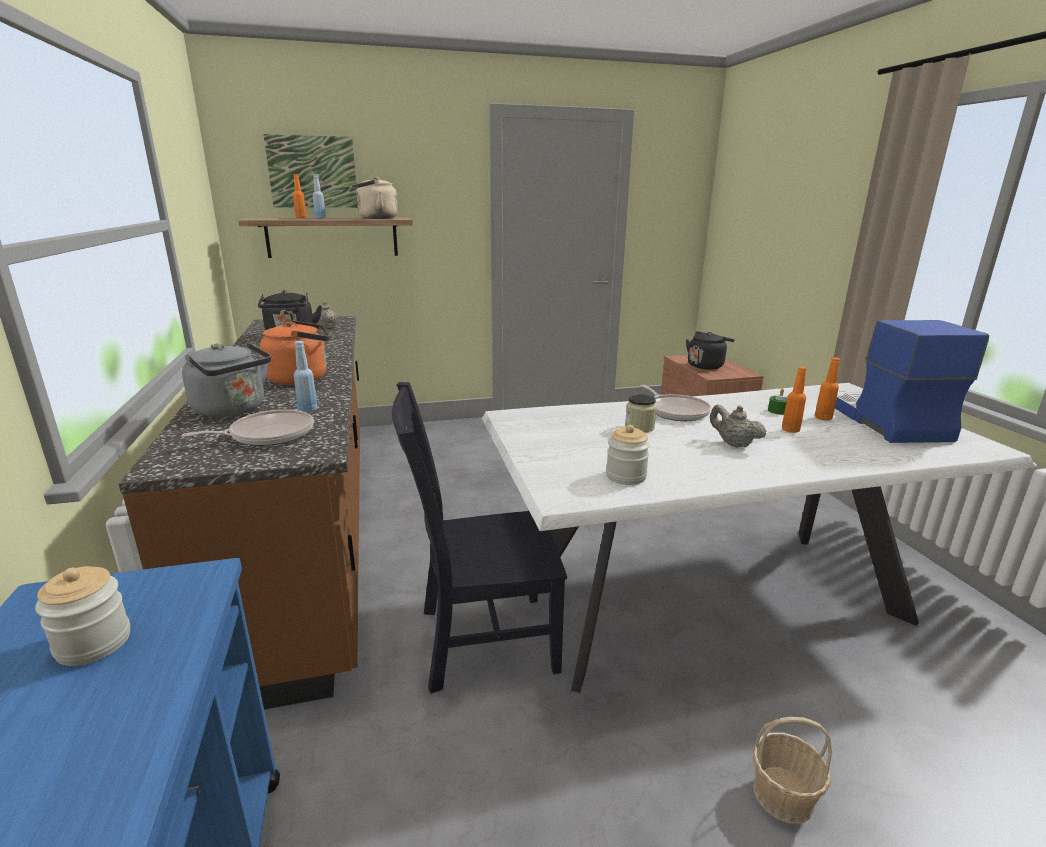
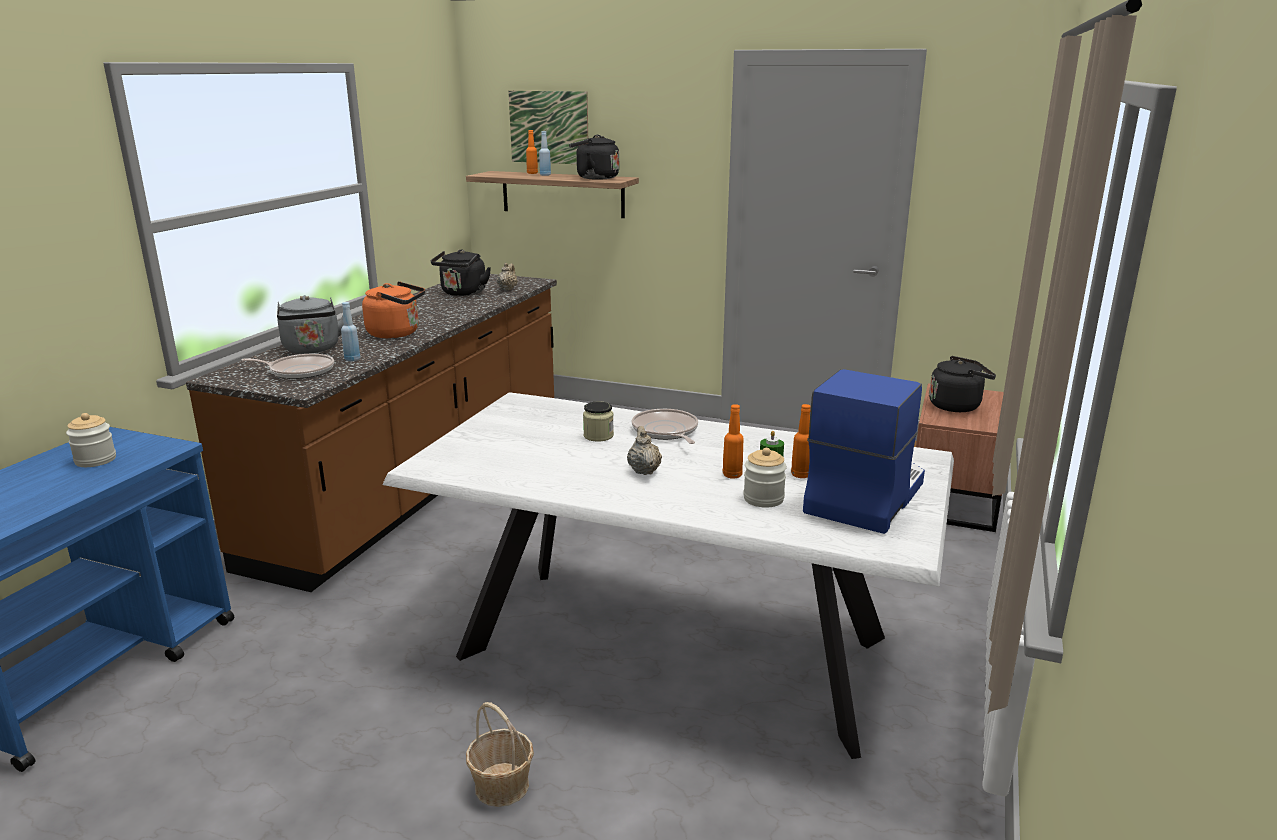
camera: 35 degrees right, 0 degrees up
(375, 218) = (594, 178): beige kettle -> black kettle
(480, 640) = (441, 599): black chair -> none
(626, 476) = (496, 467): jar -> jar (763, 499)
(675, 411) = (666, 431): frying pan -> frying pan turned 150 degrees clockwise

